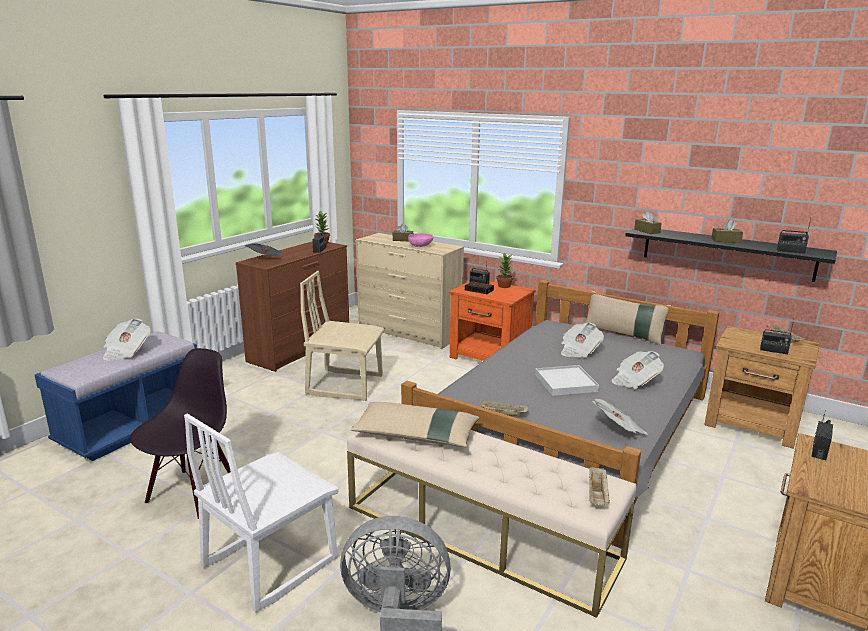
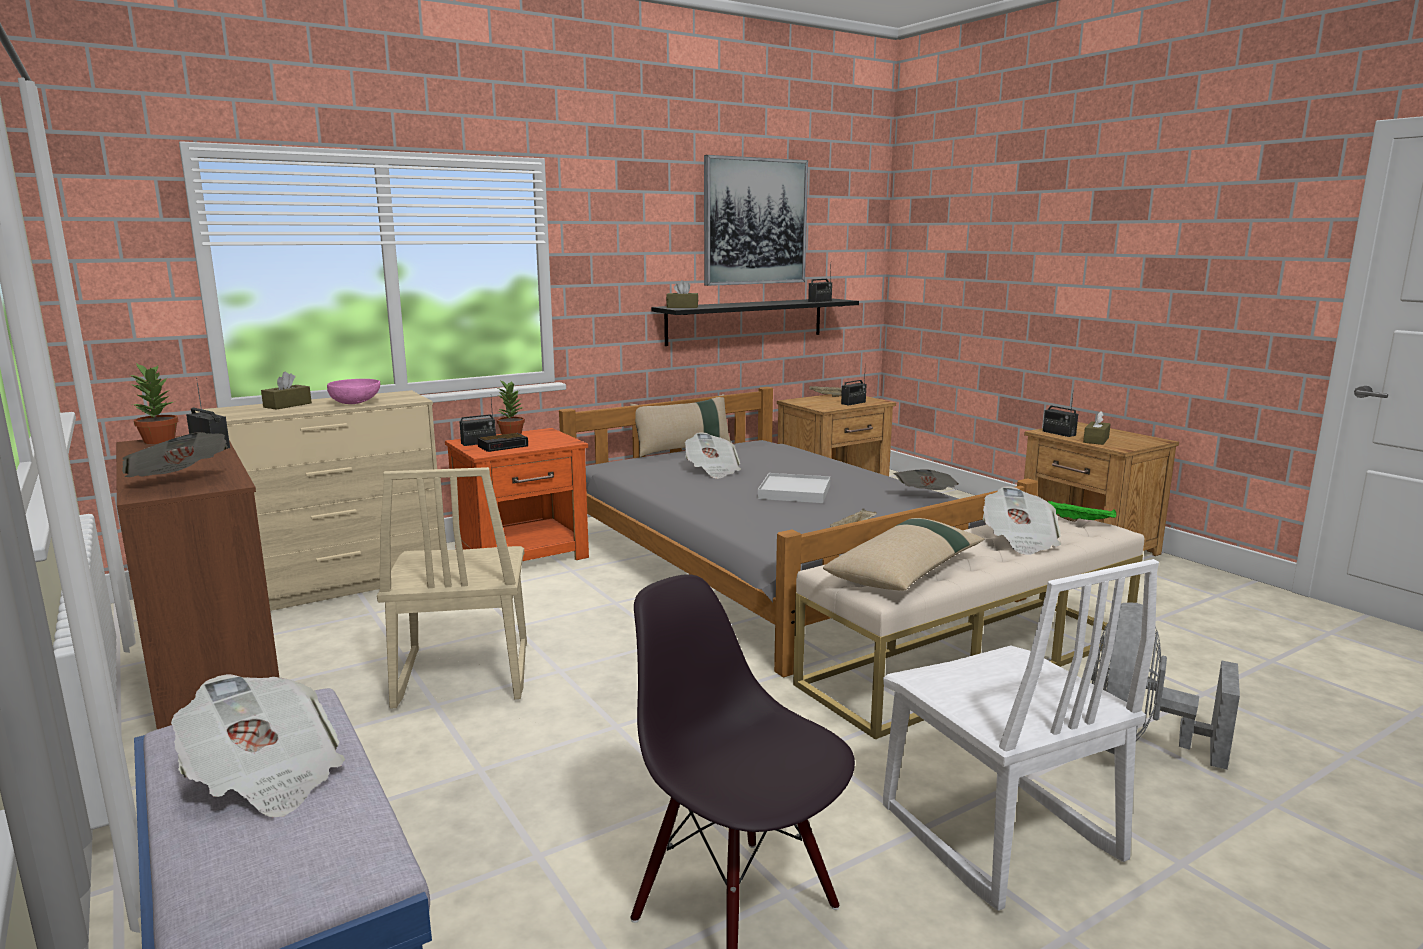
camera: 65 degrees left, 5 degrees down
(345, 385) = (461, 676): beige chair -> beige chair turned 45 degrees counterclockwise
(597, 495) = (1080, 521): beige tray -> green tray
(634, 381) = (817, 469): newspaper -> newspaper (1019, 541)
(726, 240) = (758, 303): brown tissue box -> brown tissue box (1096, 440)
(750, 170) = (755, 221): none -> picture

